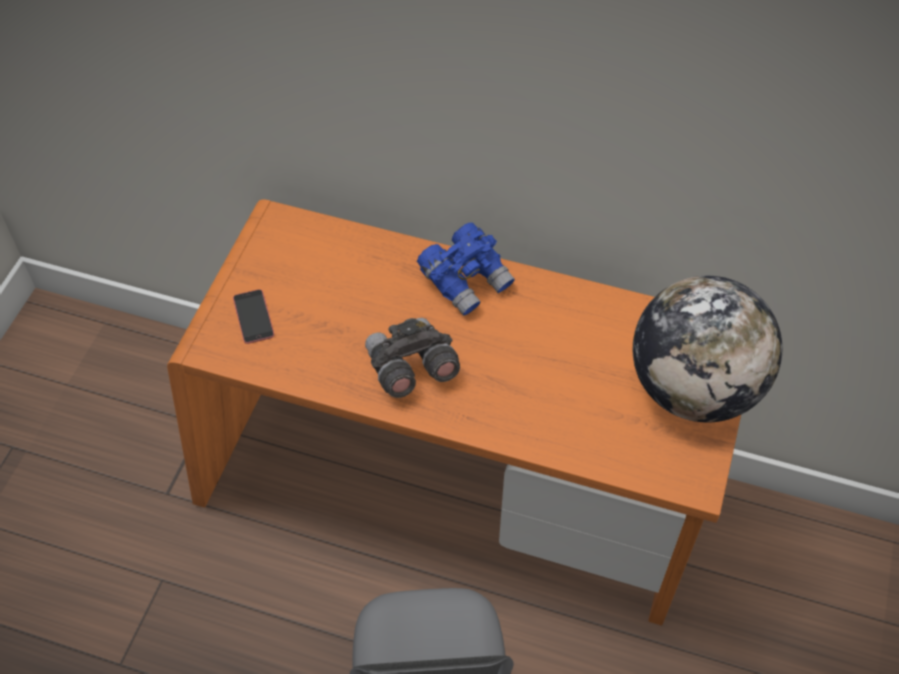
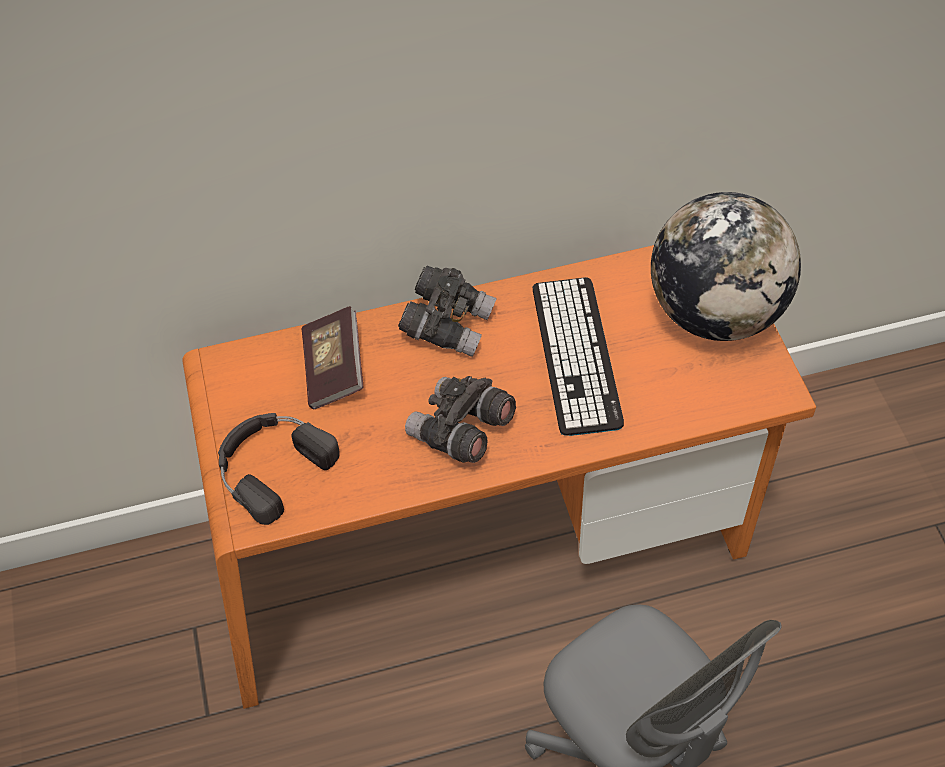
camera: 30 degrees left, 0 degrees up
(253, 316) = (271, 466): phone -> black headphones
(353, 269) = (334, 370): none -> book
(466, 280) = (448, 324): blue binoculars -> grey binoculars
(548, 359) = (576, 355): none -> keyboard

